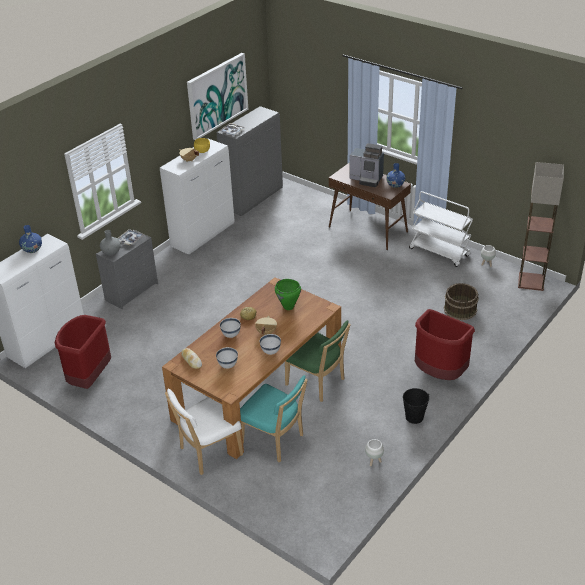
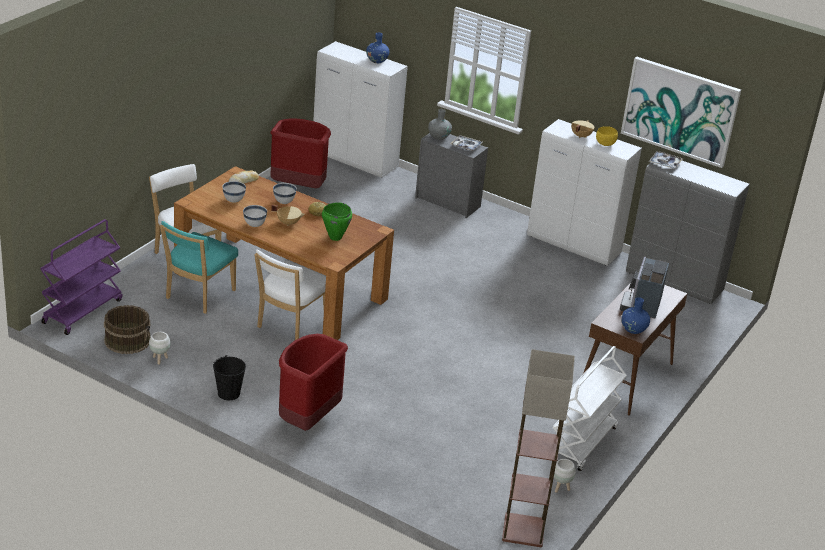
camera: 80 degrees right, 5 degrees down
(301, 522) = (82, 311): none -> purple cart
(317, 383) = (290, 325): green chair -> white chair
(460, 309) = (444, 450): brown bucket -> brown bucket (127, 340)

